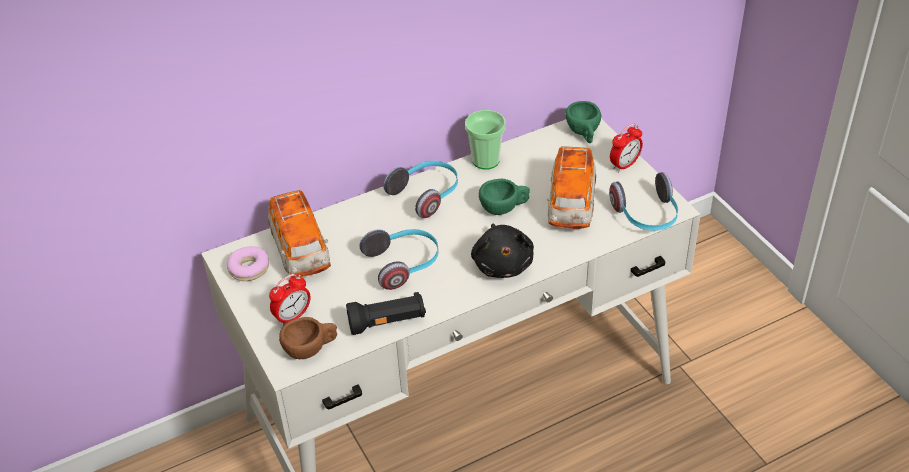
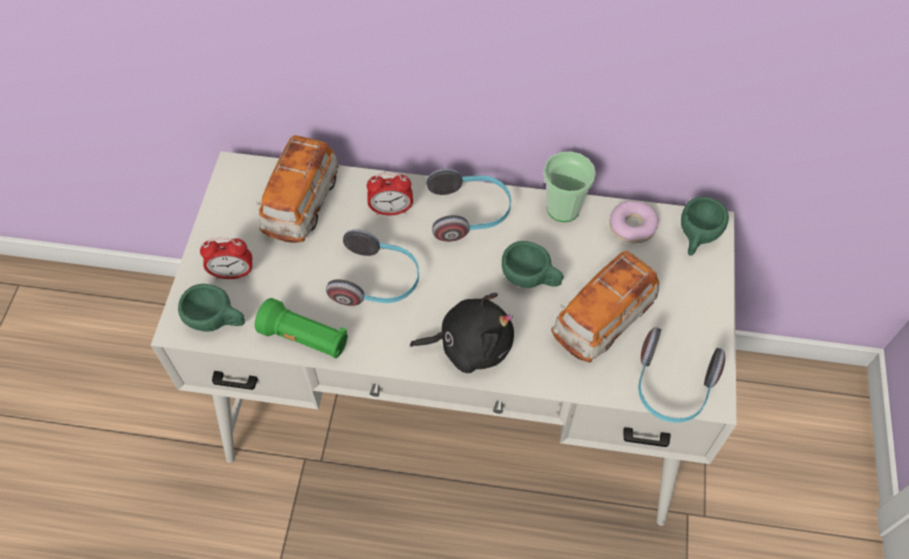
camera: 35 degrees right, 15 degrees up
(249, 268) = (243, 195): donut -> donut (632, 227)
(311, 349) = (217, 320): brown cup -> green cup
(387, 322) = (305, 339): black flashlight -> green flashlight
(502, 264) = (470, 345): black plush toy -> black plush toy turned 120 degrees counterclockwise
(624, 165) = (706, 306): alarm clock -> alarm clock (391, 210)

